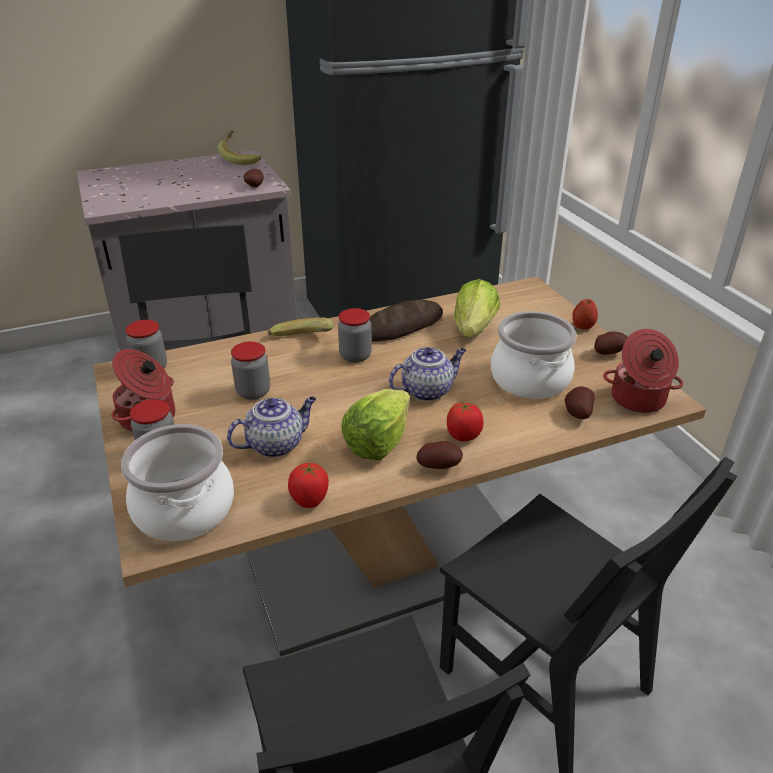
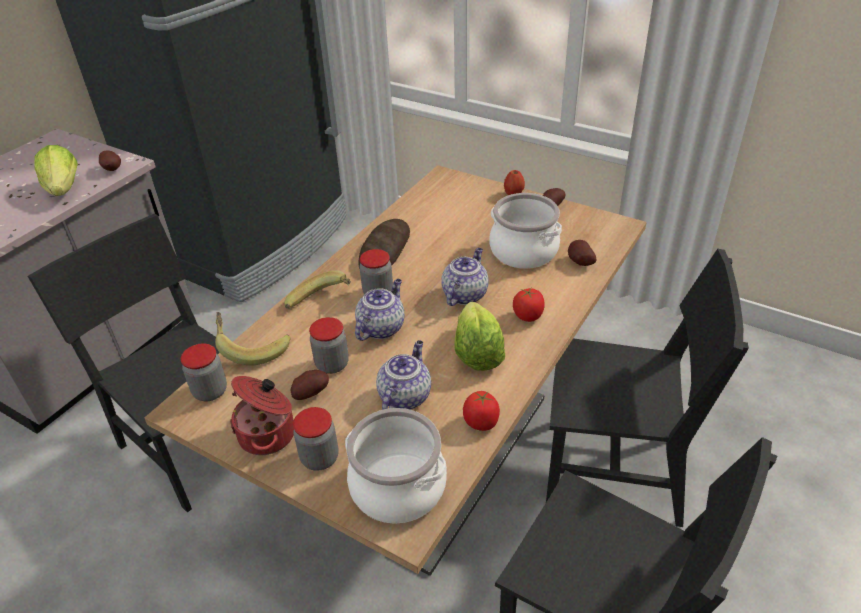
camera: 35 degrees left, 5 degrees up
(241, 159) = (54, 144): banana -> banana (252, 348)
(324, 383) = (381, 327): none -> teapot
(439, 466) = (537, 347): potato -> potato (310, 393)
(474, 329) = (441, 229): lettuce -> lettuce (63, 189)
(638, 400) = (604, 234): cooking pot -> none

